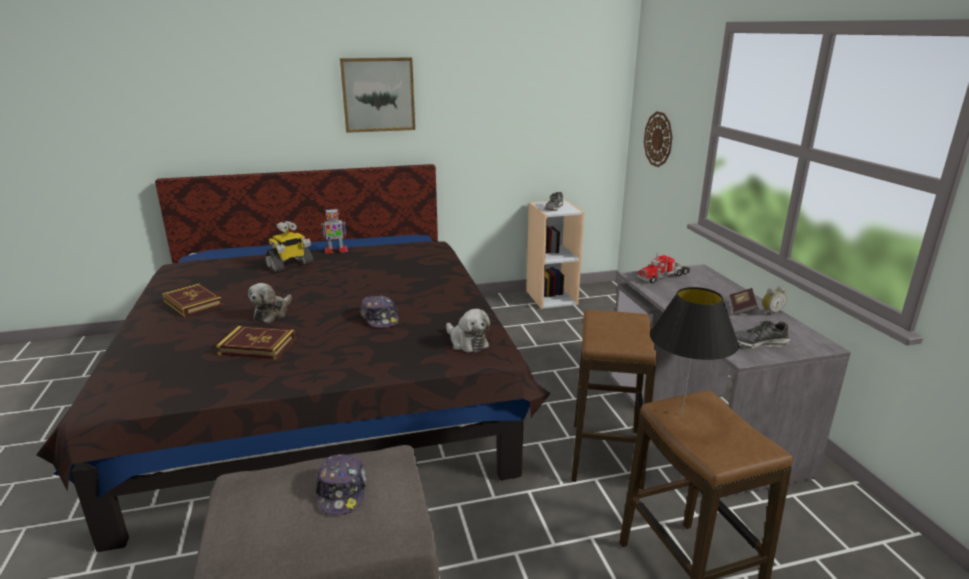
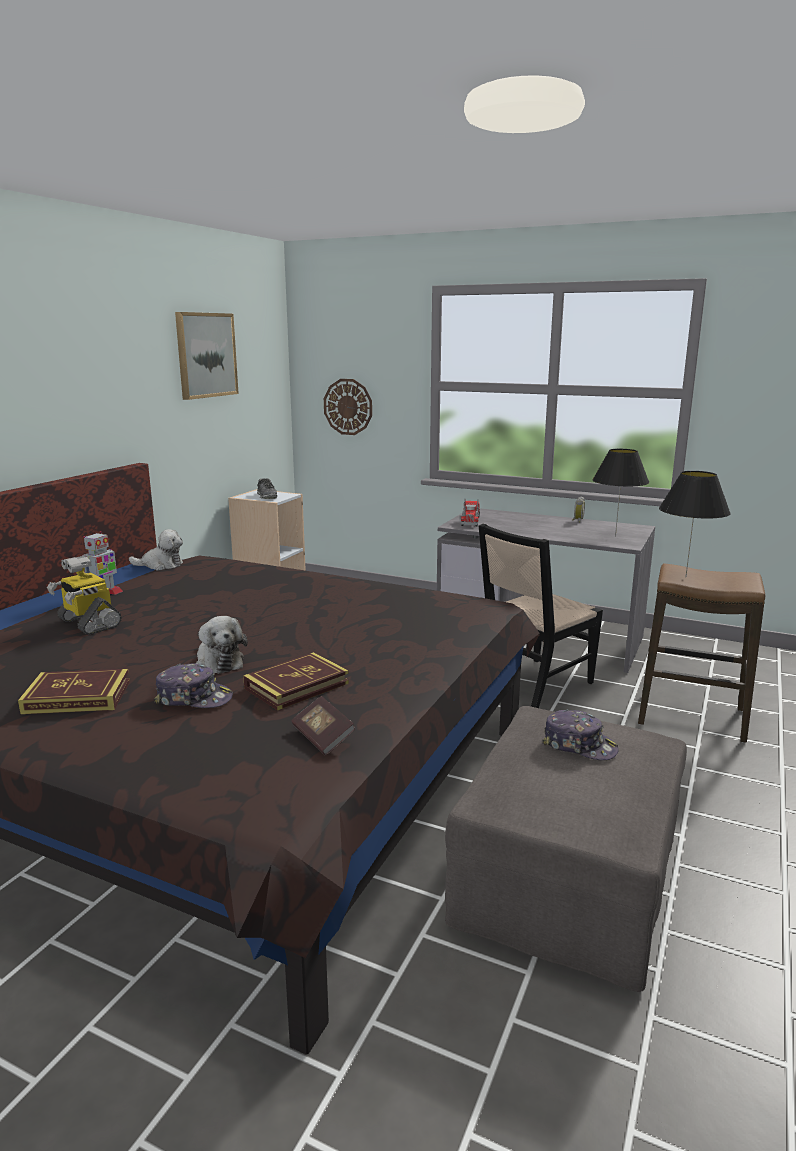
camera: 50 degrees left, 5 degrees down
(290, 265) = (88, 623): toy robot -> toy robot turned 135 degrees clockwise
(378, 94) = (69, 372): picture -> picture (206, 355)
(380, 318) = (341, 620): cap -> cap (194, 698)
(467, 342) = (455, 606): plush toy -> plush toy (161, 565)
(606, 455) = (534, 685): stool -> chair
(741, 309) = (560, 523): book -> book (323, 737)
(759, 343) = (615, 536): shoe -> black table lamp

